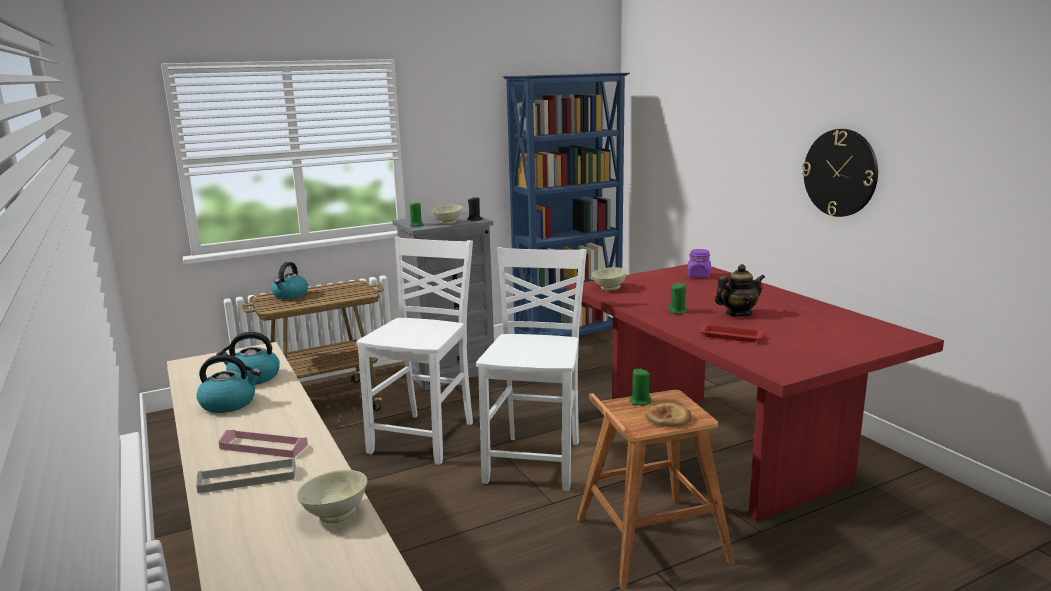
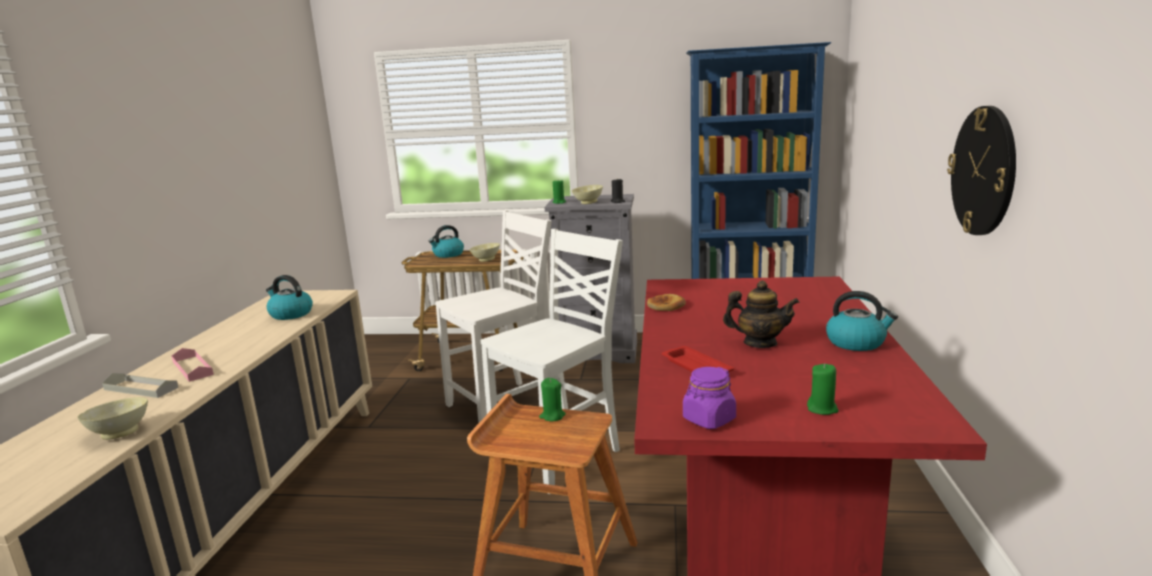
camera: 35 degrees right, 0 degrees up
(229, 403) = (242, 330): kettle -> kettle (856, 342)
(609, 288) = (679, 289): beige bowl -> beige bowl (485, 260)
(669, 419) = (545, 442): bread -> bread (666, 306)
(678, 311) = (698, 326): green candle -> green candle (822, 409)
(698, 276) = (805, 292): purple jar -> purple jar (709, 419)

